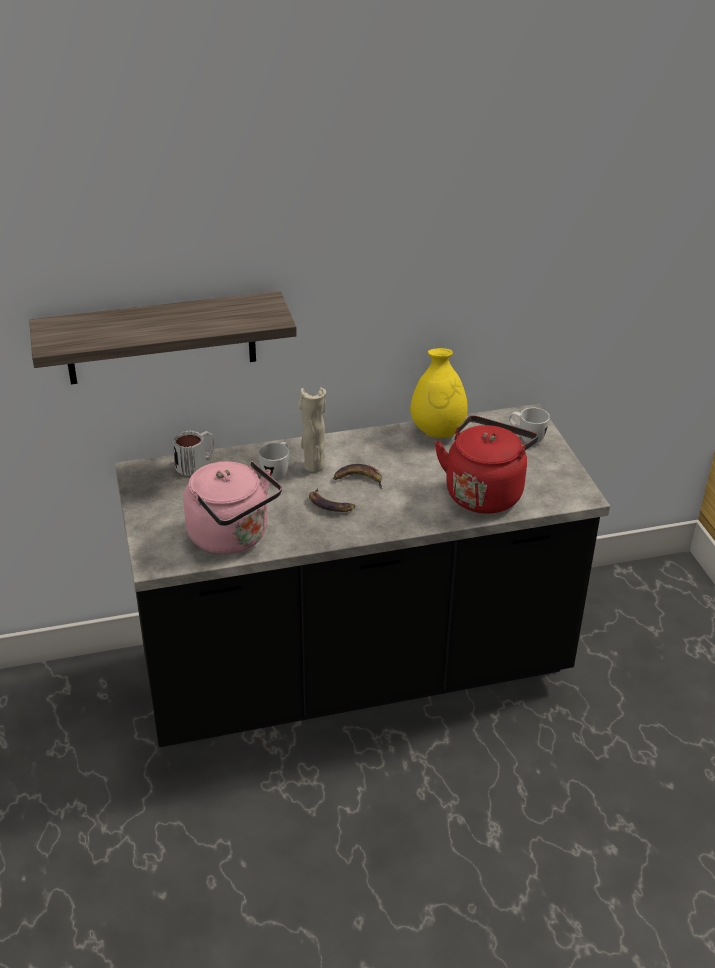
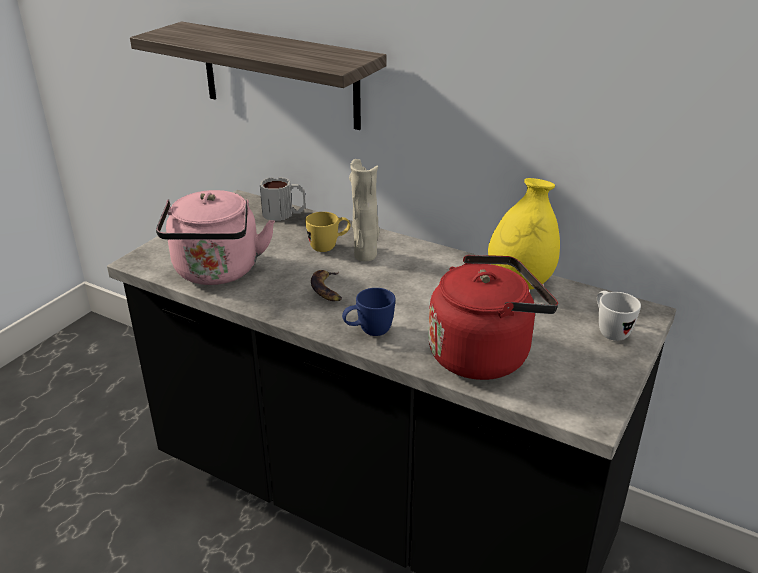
camera: 45 degrees right, 5 degrees down
(277, 473) = (329, 247): white mug -> yellow mug
(358, 479) = (384, 283): banana -> none
(402, 518) = (368, 332): none -> blue mug

